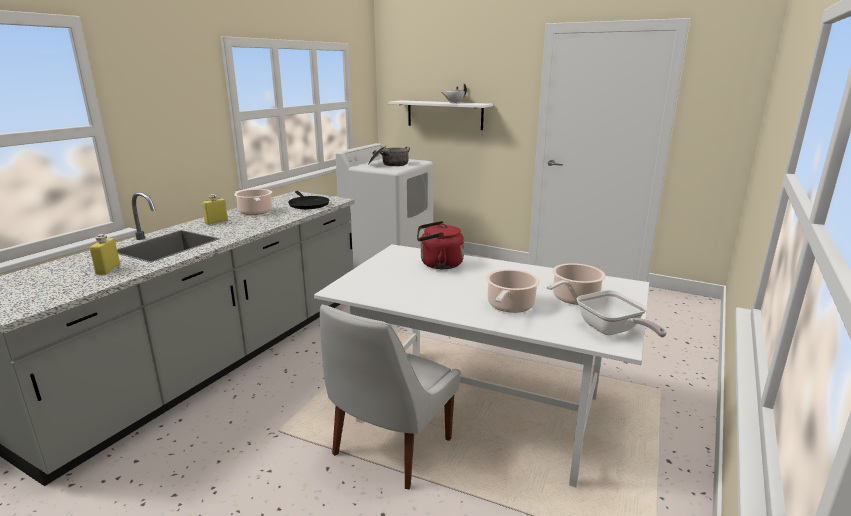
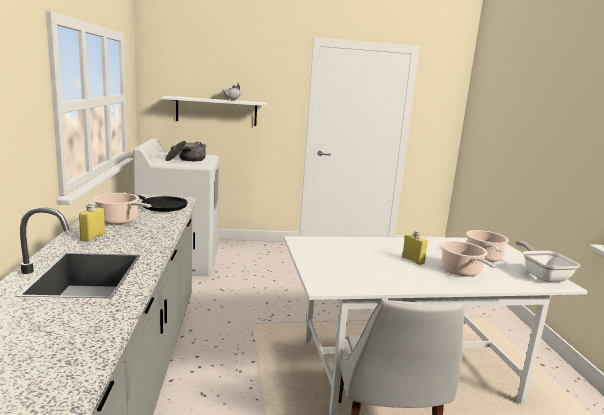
camera: 35 degrees left, 5 degrees down
(108, 269) = (70, 319): yellow bottle -> yellow bottle (413, 260)
(438, 264) = (355, 248): red kettle -> none
(612, 331) = (542, 275): frying pan -> frying pan turned 135 degrees counterclockwise

